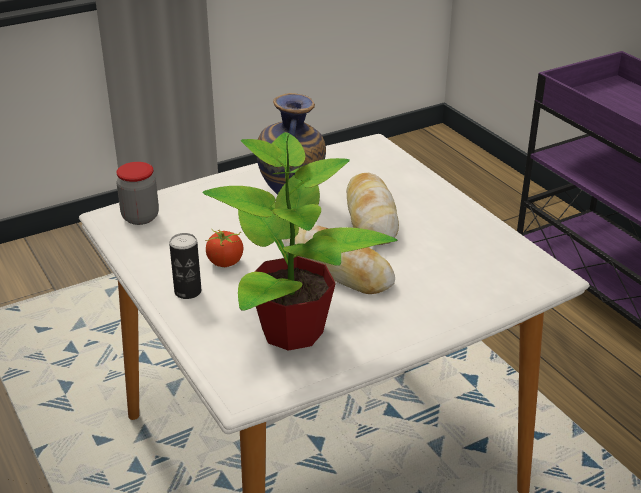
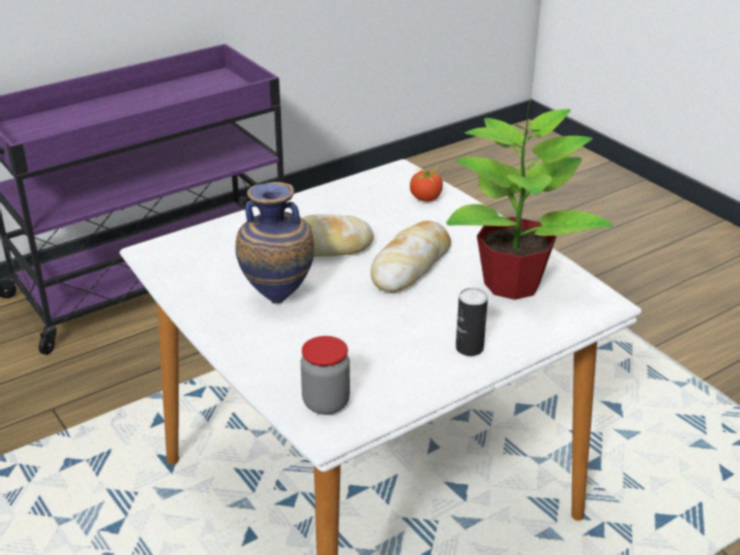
camera: 95 degrees left, 0 degrees up
(225, 262) = (412, 330): tomato -> tomato (426, 198)

